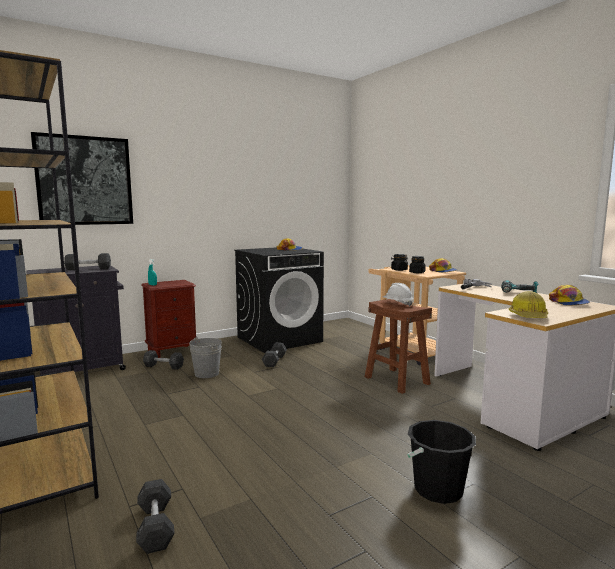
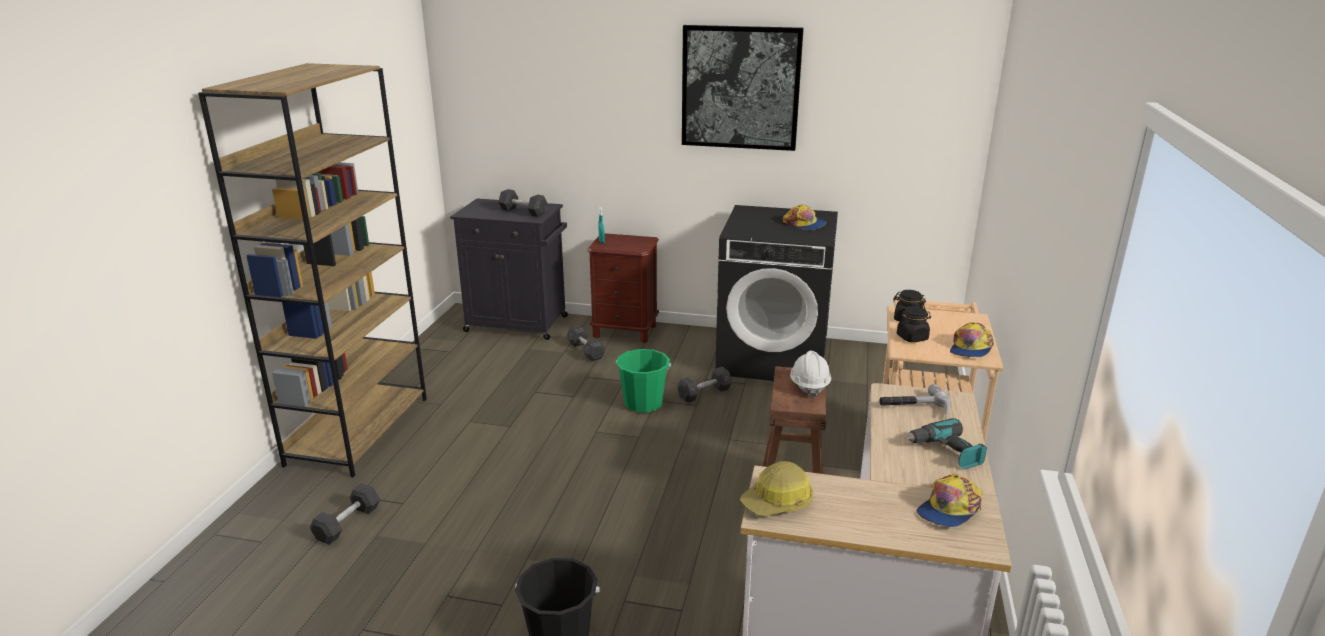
camera: 45 degrees right, 15 degrees up
(85, 181) = (539, 94): picture -> picture (740, 88)
(206, 373) = (607, 380): grey bucket -> none
(250, 375) = (643, 403): none -> green bucket

